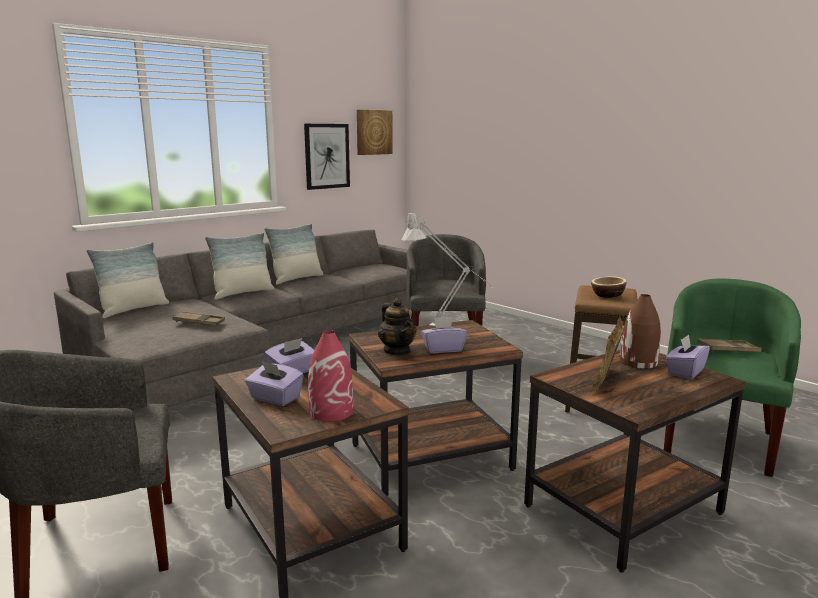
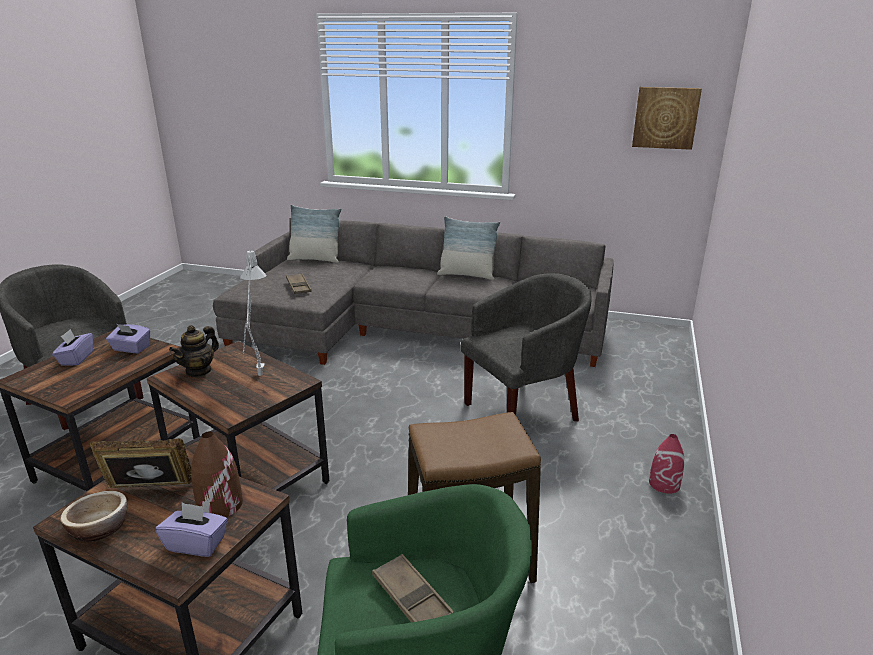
camera: 60 degrees right, 10 degrees up
(242, 293) = (394, 273): pillow -> none
(327, 156) = (583, 144): picture -> none
(331, 412) = (52, 383): red vase -> red vase (664, 484)
(443, 349) = (213, 389): purple tissue box -> none
(607, 295) = (474, 439): bowl -> bowl (100, 529)

